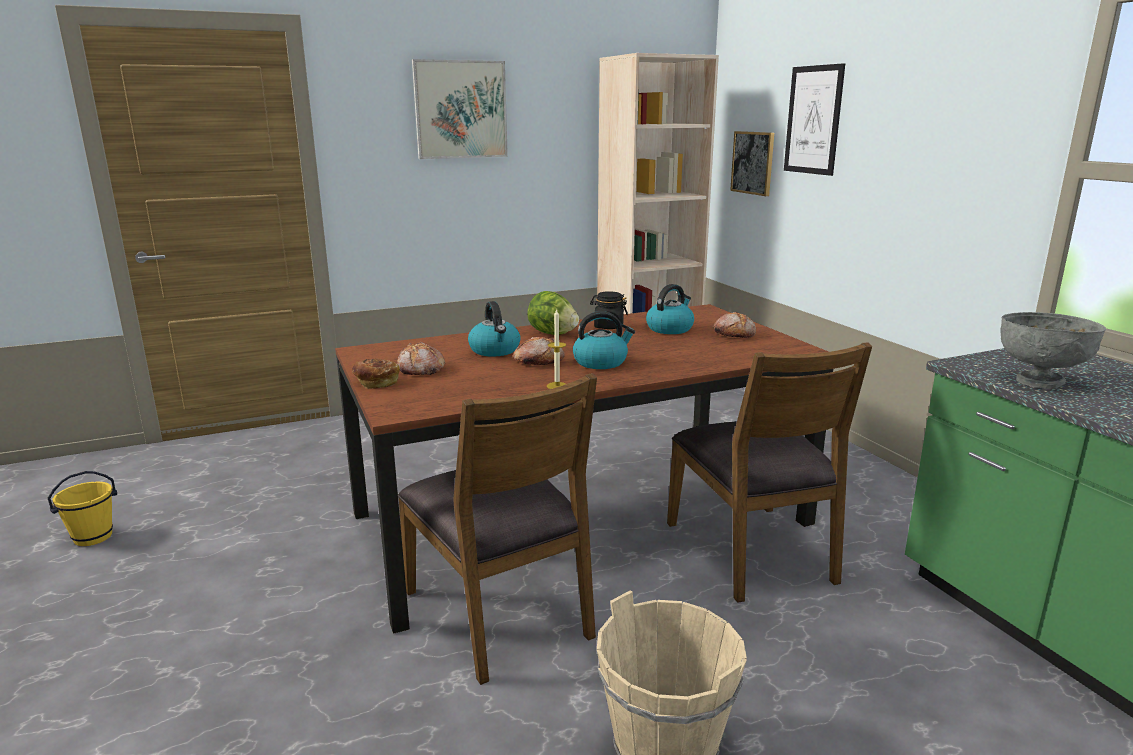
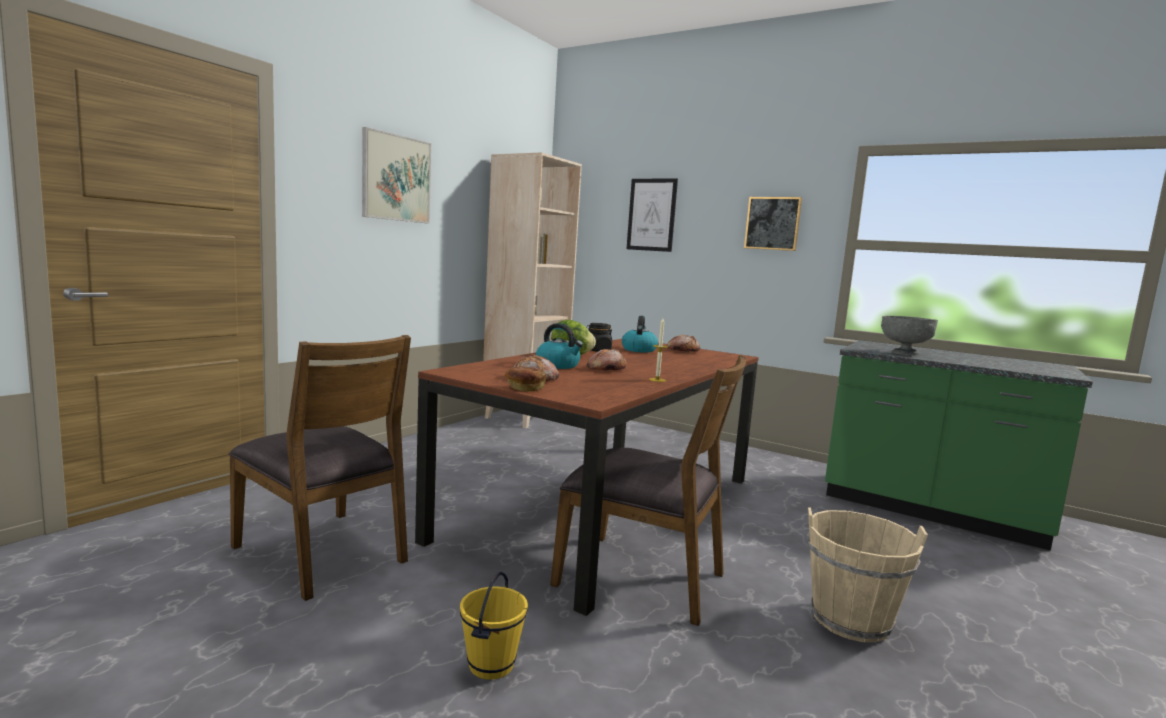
camera: 35 degrees left, 10 degrees down
(93, 537) = (114, 636): yellow bucket -> yellow bucket (490, 664)
(601, 362) = (647, 367): kettle -> none
(752, 551) = (734, 502): brown chair -> brown chair (323, 553)
(753, 163) = (594, 244): picture -> picture (772, 223)

